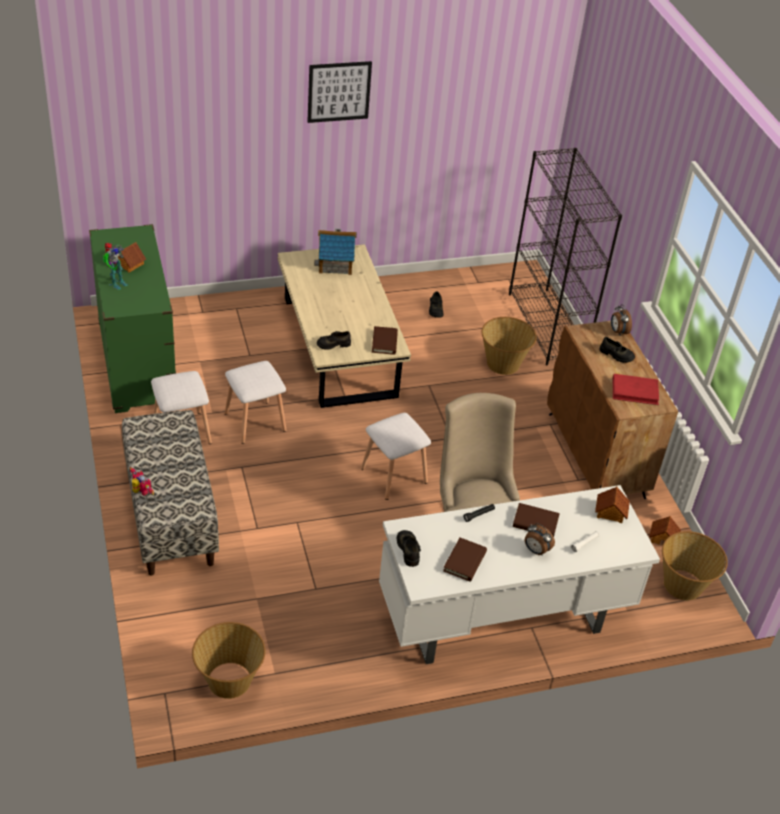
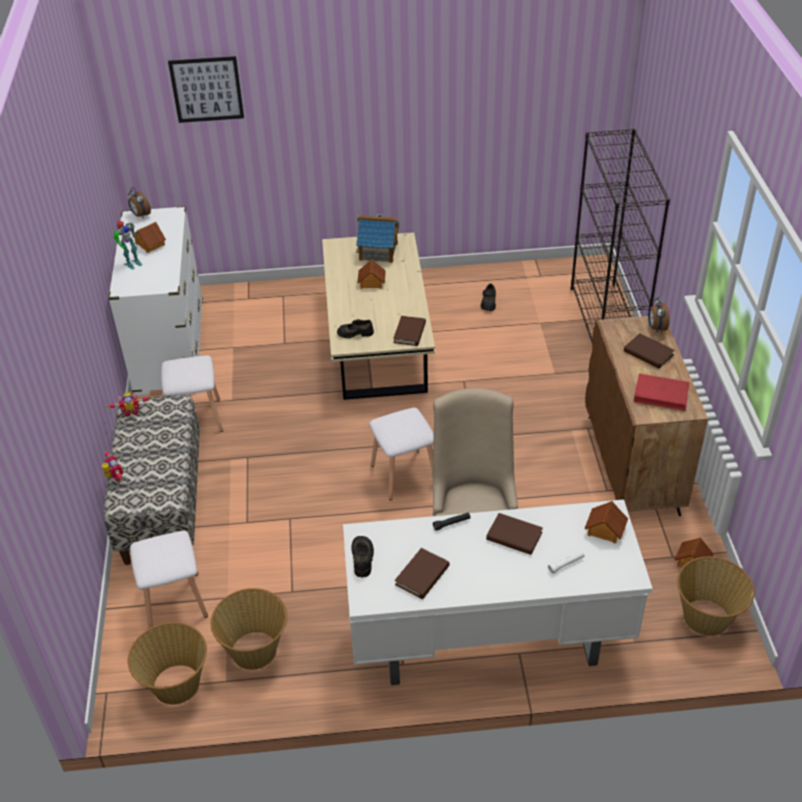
camera: 15 degrees right, 0 degrees up
(137, 364) = (170, 348): green dresser -> white dresser
(138, 428) = (131, 411): none -> toy robot
(254, 421) = (272, 411): white stool -> white stool (173, 601)
(336, 295) = (371, 282): none -> toy house
(339, 91) = (374, 68): picture -> picture (206, 89)
(503, 363) = (549, 361): basket -> basket (255, 650)
(536, 550) = (507, 569): alarm clock -> alarm clock (140, 215)
(616, 355) = (648, 353): black shoe -> brown book

